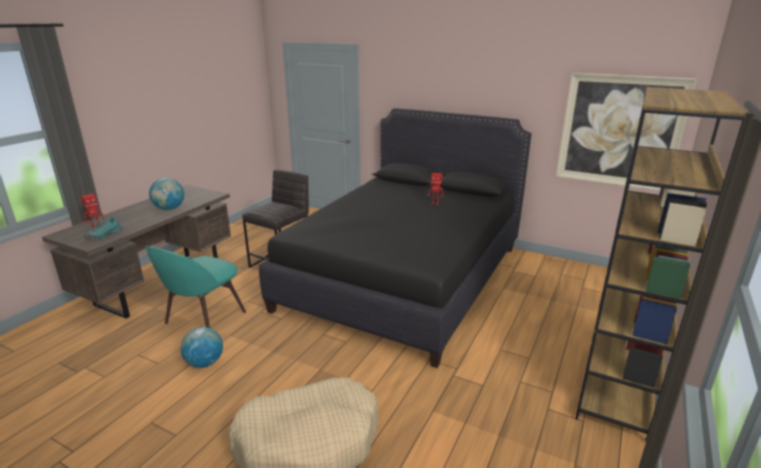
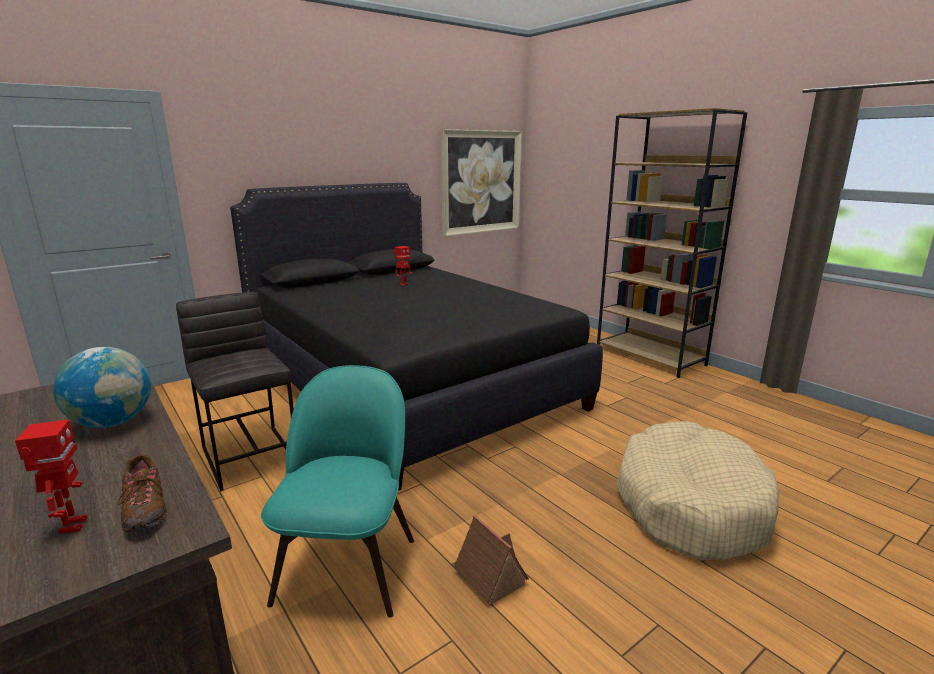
camera: 65 degrees left, 5 degrees down
(105, 235) = (145, 510): turquoise shoe -> brown shoe
(203, 319) = (348, 565): turquoise chair -> turquoise chair turned 135 degrees counterclockwise
(204, 363) = (488, 575): globe -> toy house

